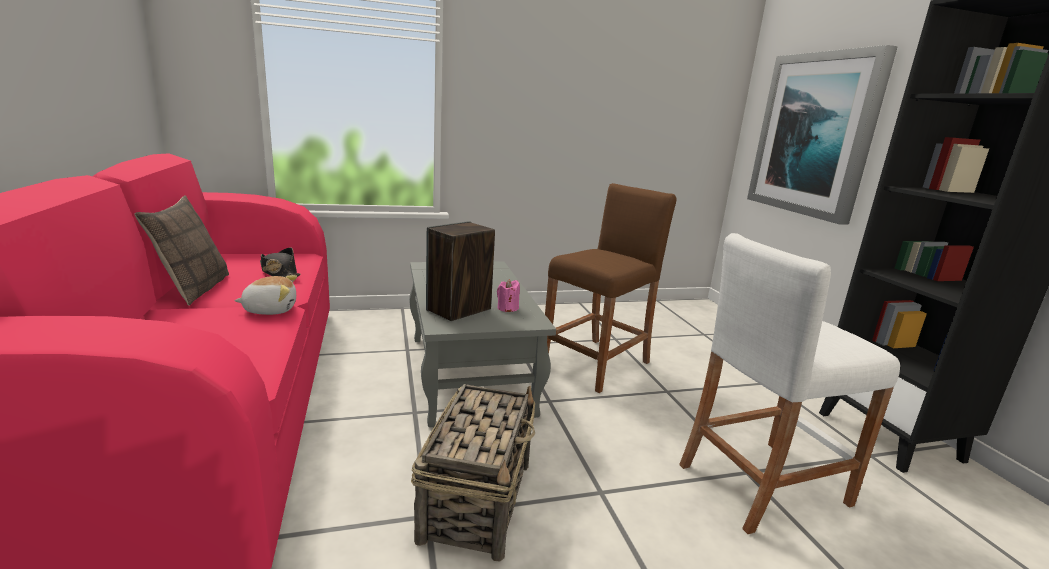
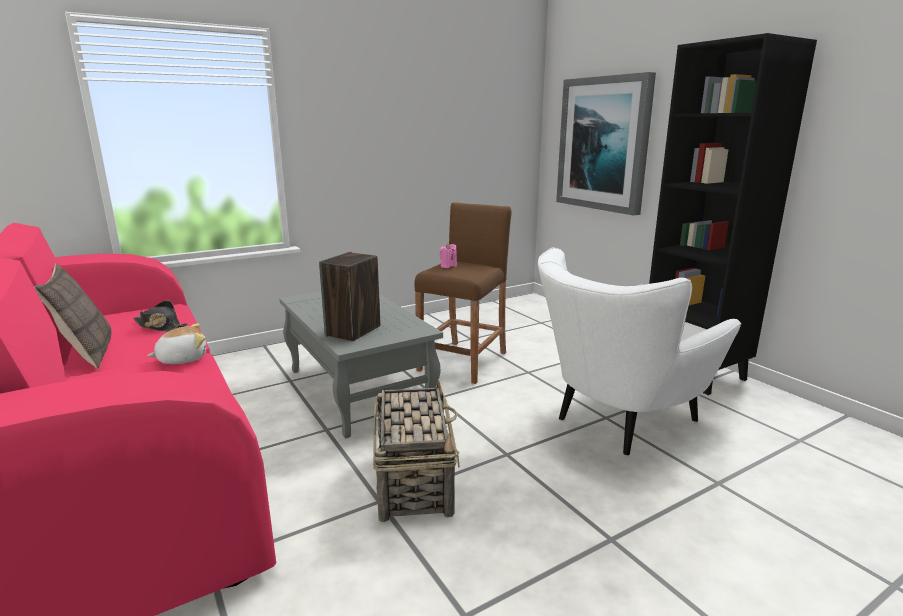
camera: 15 degrees left, 0 degrees up
(507, 308) = (393, 323): pink candle -> pink candle (448, 266)
(762, 483) = (618, 422): white stool -> white armchair

